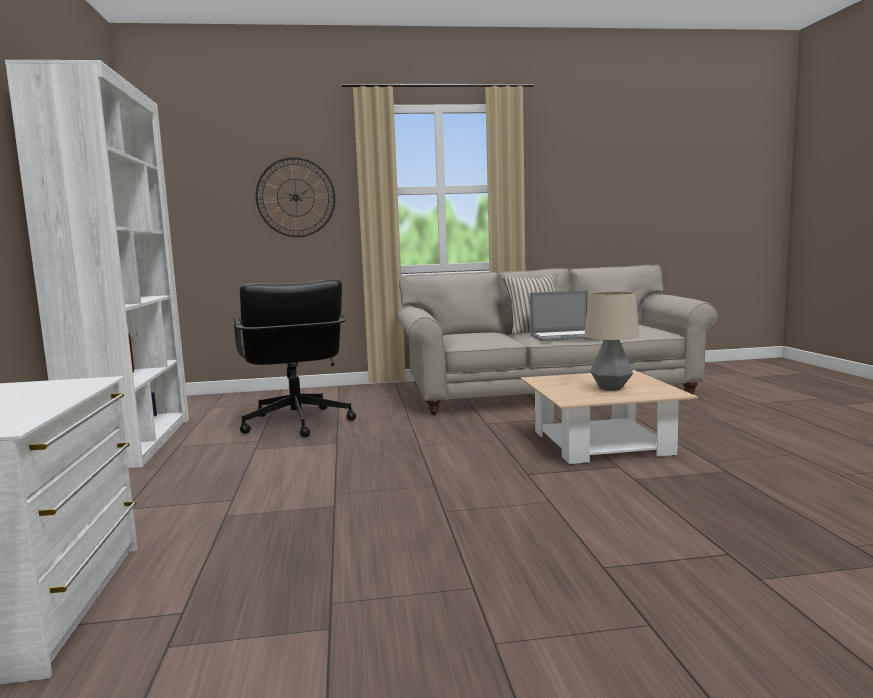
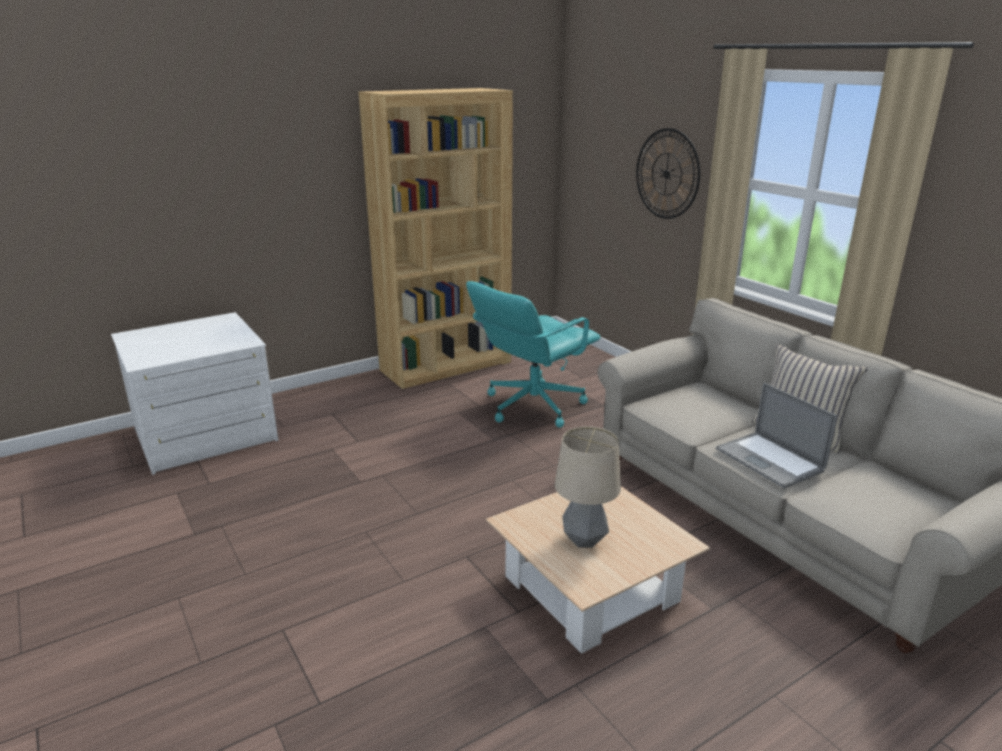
camera: 65 degrees right, 15 degrees up
(133, 442) = (446, 366): white bookcase -> brown bookcase
(296, 423) = (532, 406): black office chair -> turquoise office chair

